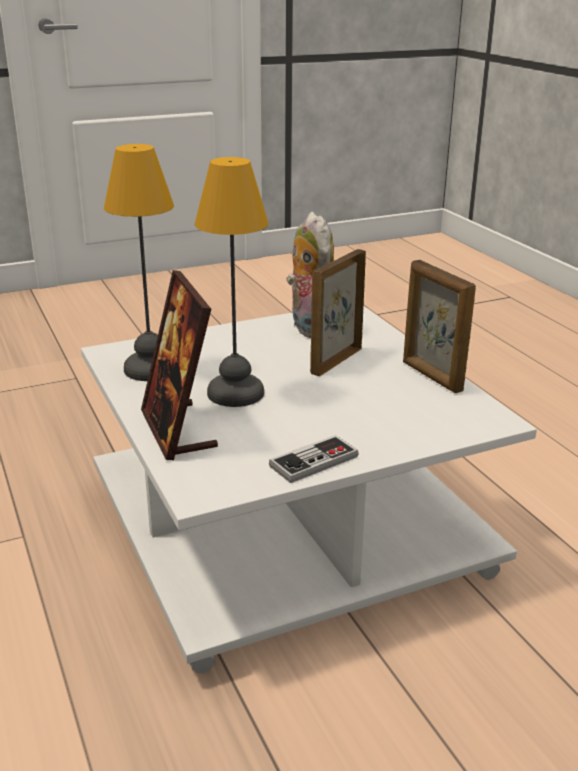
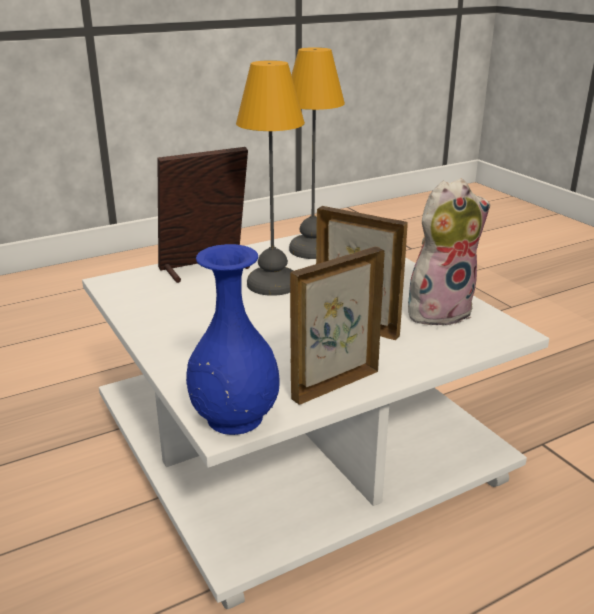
camera: 85 degrees right, 0 degrees up
(314, 461) = (149, 321): game controller -> none
(484, 416) = (234, 417): none -> blue vase

